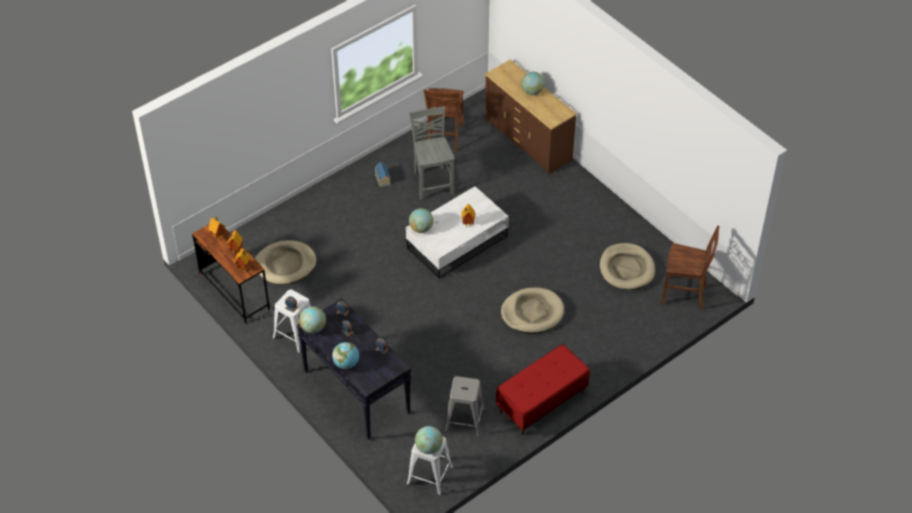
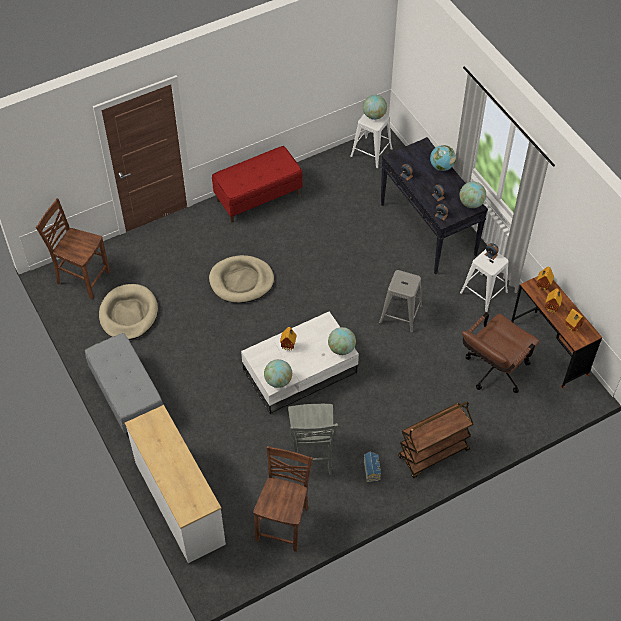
camera: 170 degrees left, 5 degrees up
(286, 264) = (492, 372): beige dog bed -> brown office chair
(333, 196) = (433, 454): none -> brown cart
(464, 419) = (331, 192): grey stool -> grey stool (400, 314)
(528, 140) = (179, 503): brown dresser -> white dresser
(532, 92) = (168, 465): globe -> globe (278, 381)
(599, 204) = (127, 396): none -> grey bench

